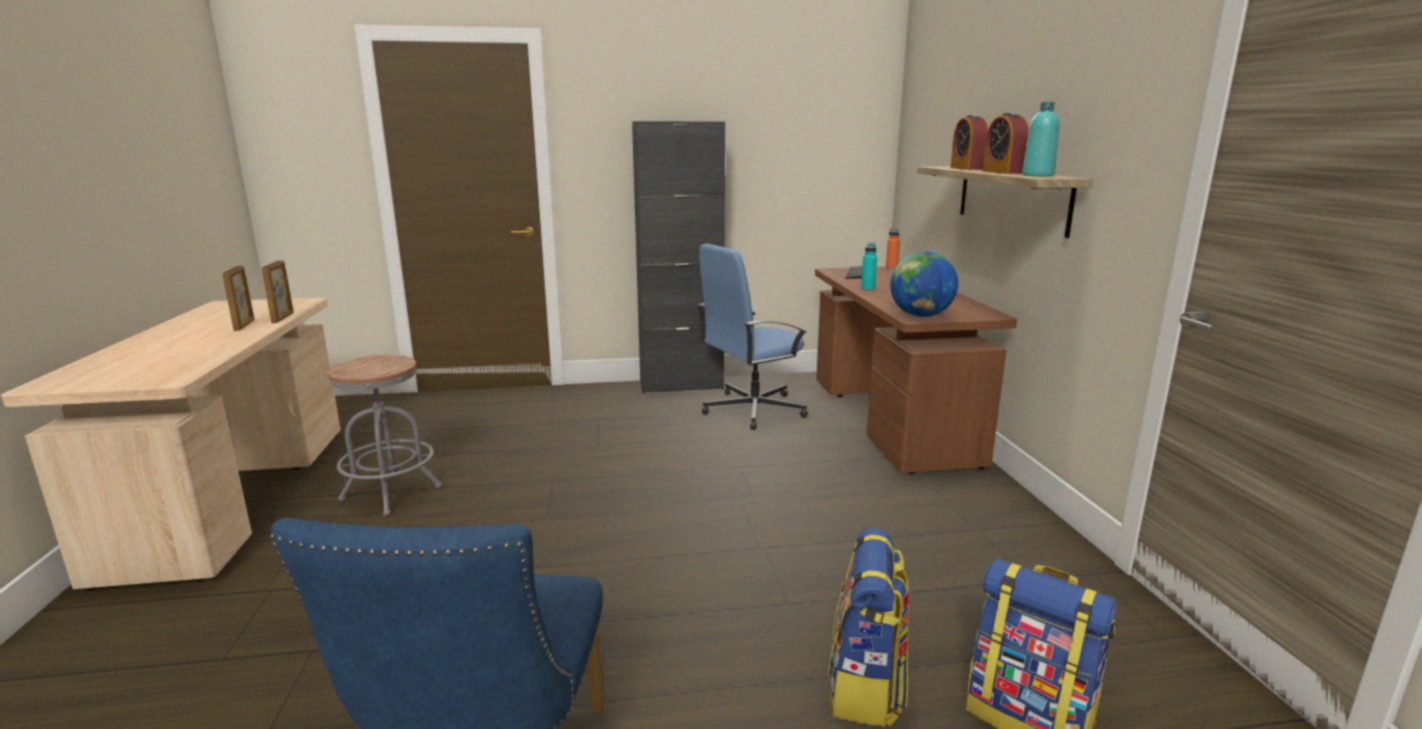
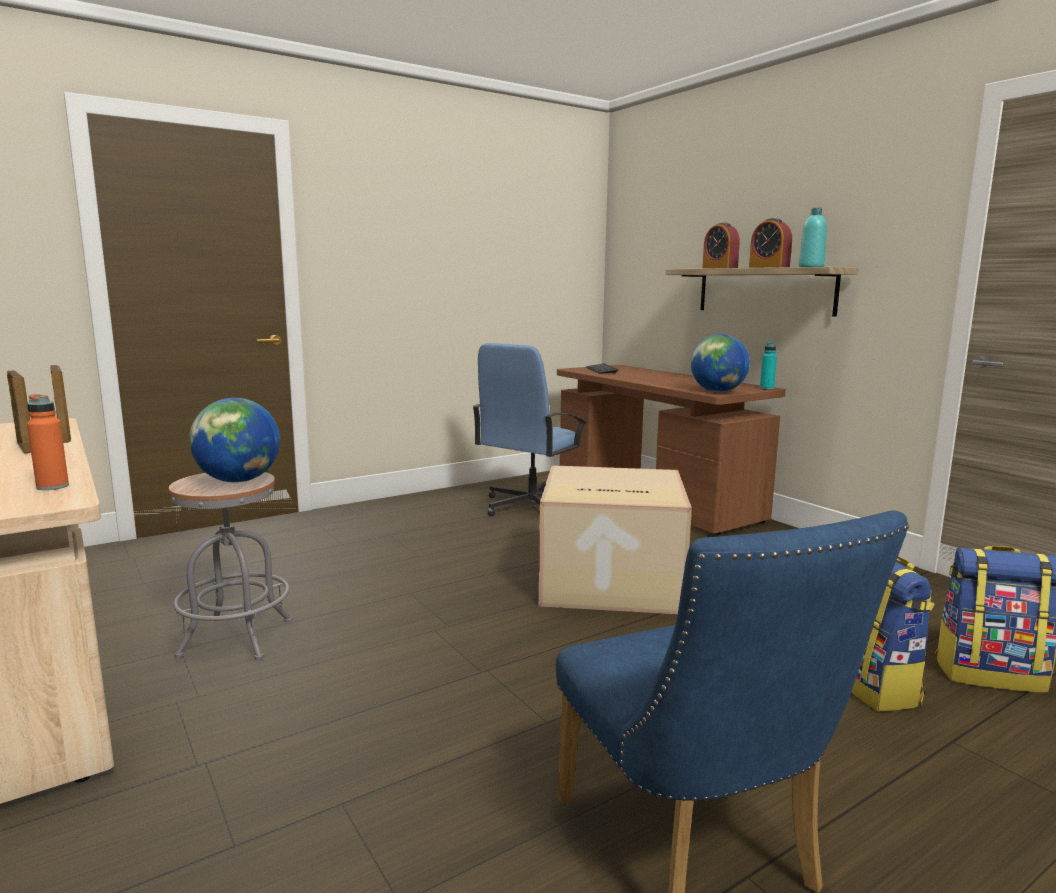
camera: 25 degrees left, 5 degrees down
(382, 367) = (238, 481): none -> globe
(681, 385) = (437, 495): black cabinet -> none
(732, 505) = (608, 582): none -> cardboard box
(868, 289) = (635, 379): turquoise bottle -> turquoise bottle (766, 388)
(891, 268) = (619, 366): orange bottle -> orange bottle (52, 486)

